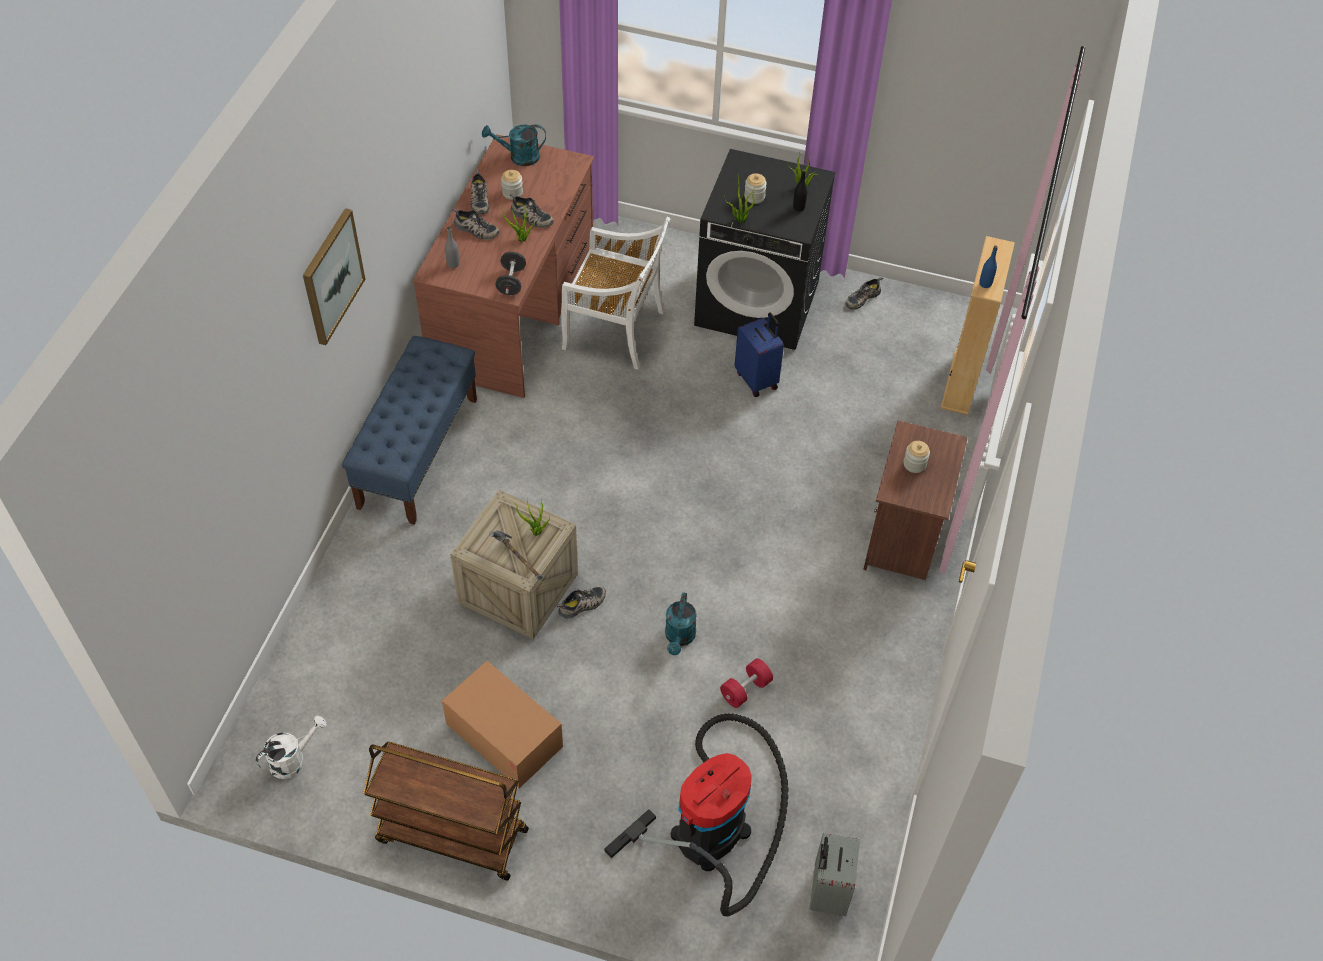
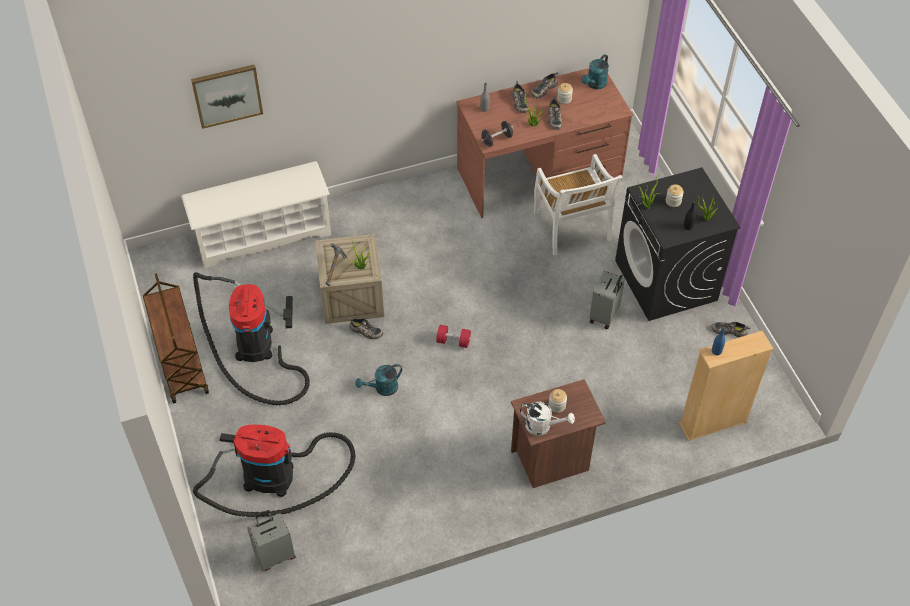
camera: 55 degrees right, 0 degrees up
(293, 759) = (174, 273): white watering can -> white watering can (543, 426)
(331, 276) = (364, 51): picture -> picture (227, 95)
(331, 623) = (263, 235): none -> white shoe rack
(418, 452) = (400, 198): blue bench -> none
(504, 735) = (256, 349): cardboard box -> vacuum cleaner
(518, 157) = (595, 84): turquoise watering can -> turquoise watering can turned 105 degrees counterclockwise
(745, 689) = (374, 440): red dumbbell -> red dumbbell (453, 341)
(757, 380) = (605, 316): blue suitcase -> grey suitcase

